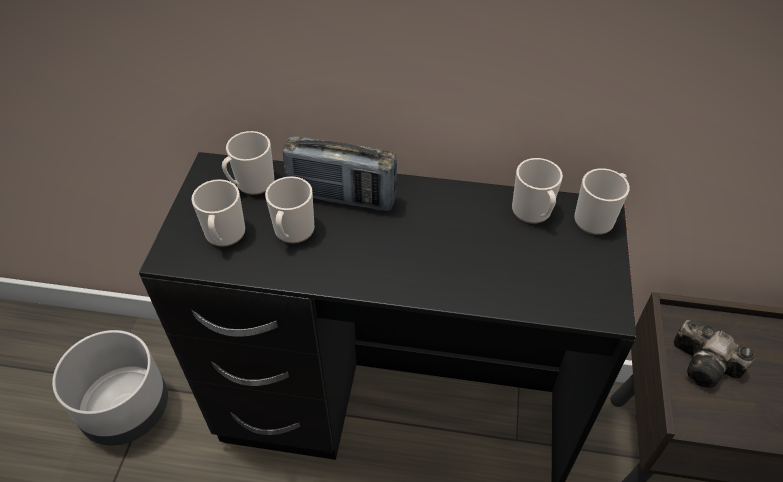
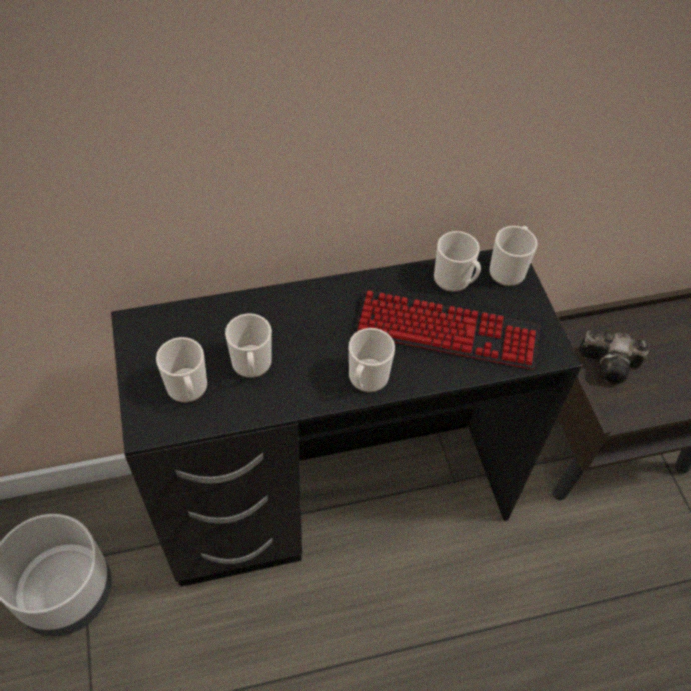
camera: 25 degrees left, 5 degrees up
(251, 184) = (185, 329): mug -> mug (366, 379)
(342, 197) = (279, 316): radio -> none
(500, 258) = (446, 332): none -> keyboard

